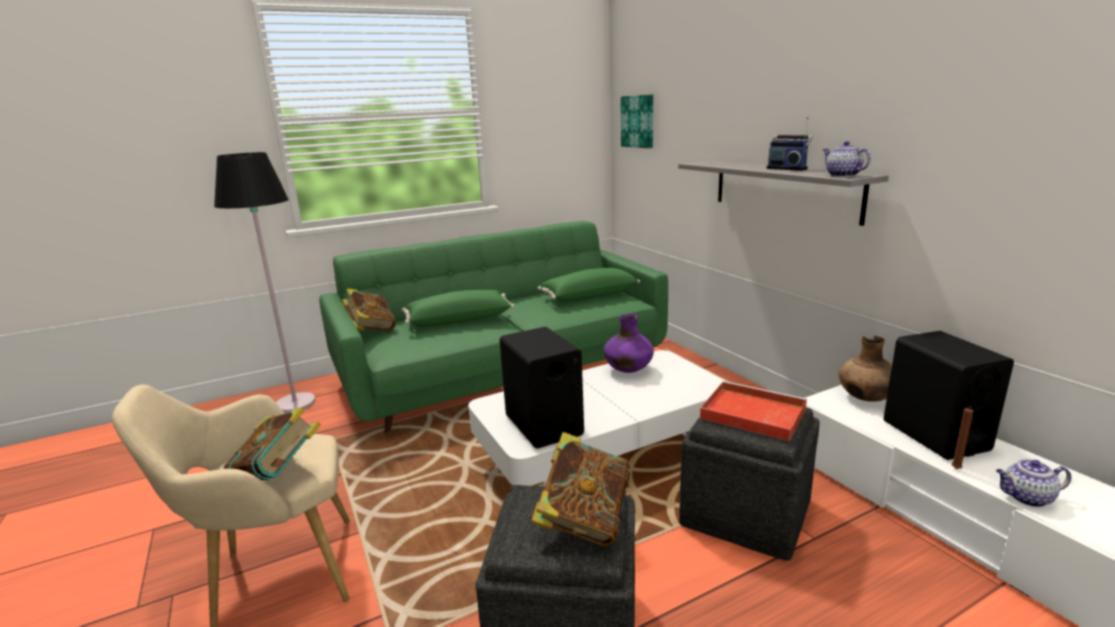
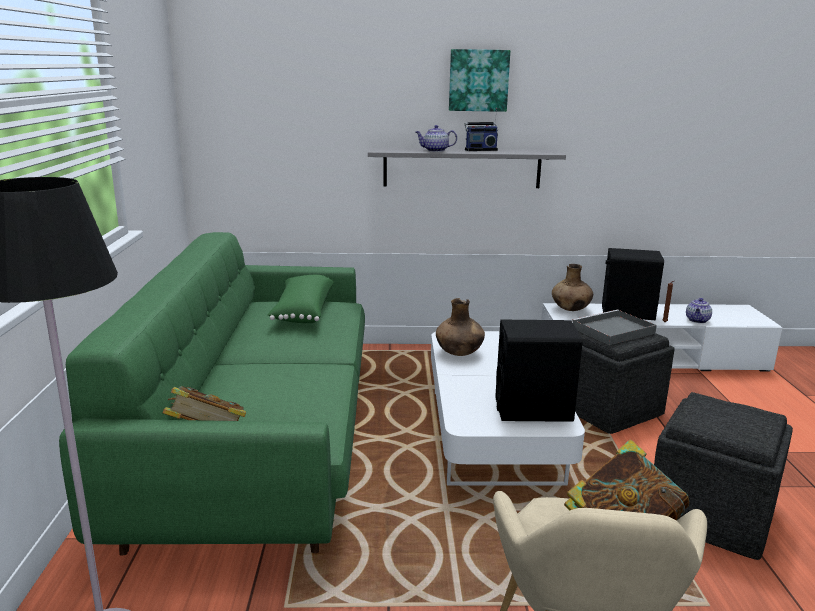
camera: 65 degrees left, 0 degrees up
(459, 319) = (268, 380): green pillow -> none
(583, 521) = (730, 411): book -> none
(628, 370) = (459, 353): purple vase -> brown vase
(638, 121) = (241, 107): picture -> picture (478, 80)
(750, 413) = (612, 331): red tray -> grey tray
(842, 175) = (541, 152): teapot -> teapot (435, 150)

